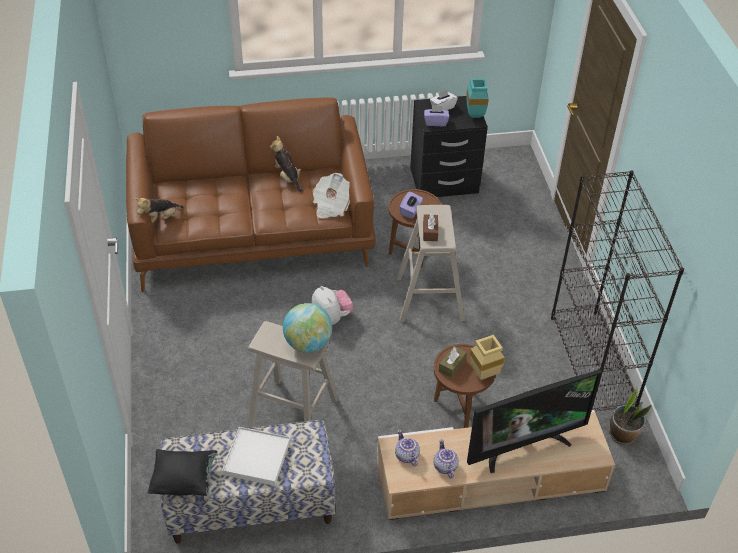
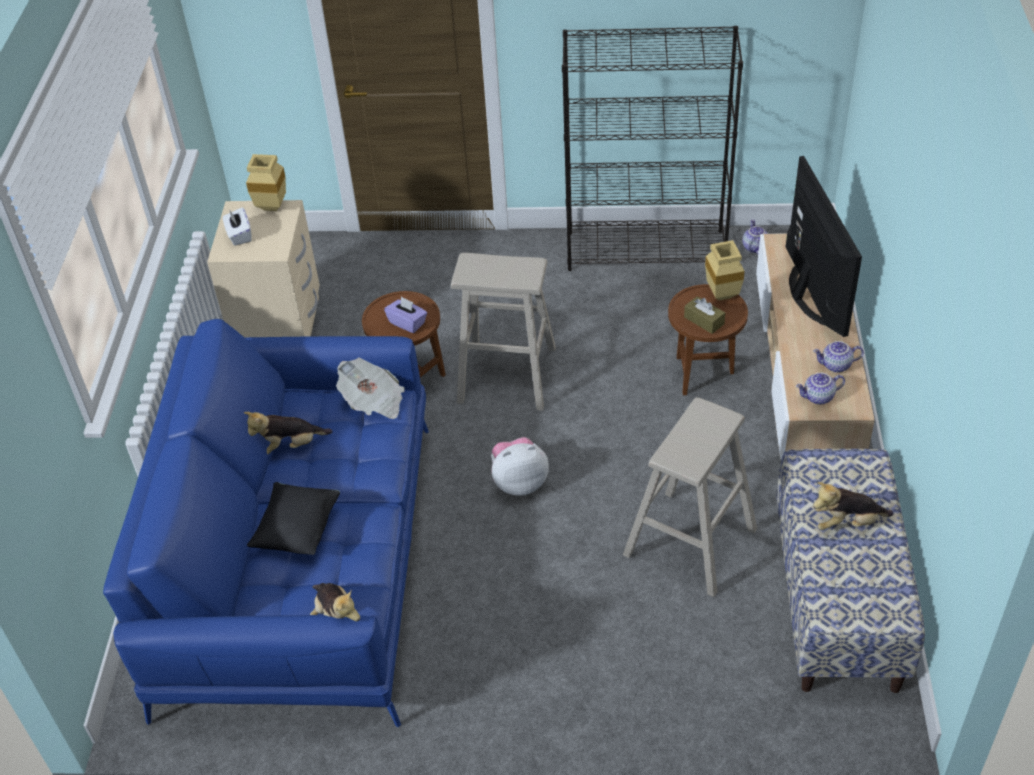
camera: 75 degrees left, 0 degrees up
(184, 481) = (884, 605): black pillow -> black pillow (298, 530)
(253, 230) = (302, 561): brown sofa -> blue sofa
(257, 458) = (847, 522): white tray -> plush toy
(308, 343) = (701, 417): globe -> none
(430, 232) = (510, 276): brown tissue box -> none
(435, 122) = (271, 246): purple tissue box -> none
(444, 181) = (280, 327): black nightstand -> beige nightstand
(474, 114) = (270, 208): turquoise vase -> beige vase
(623, 435) = (754, 247): potted plant -> teapot

